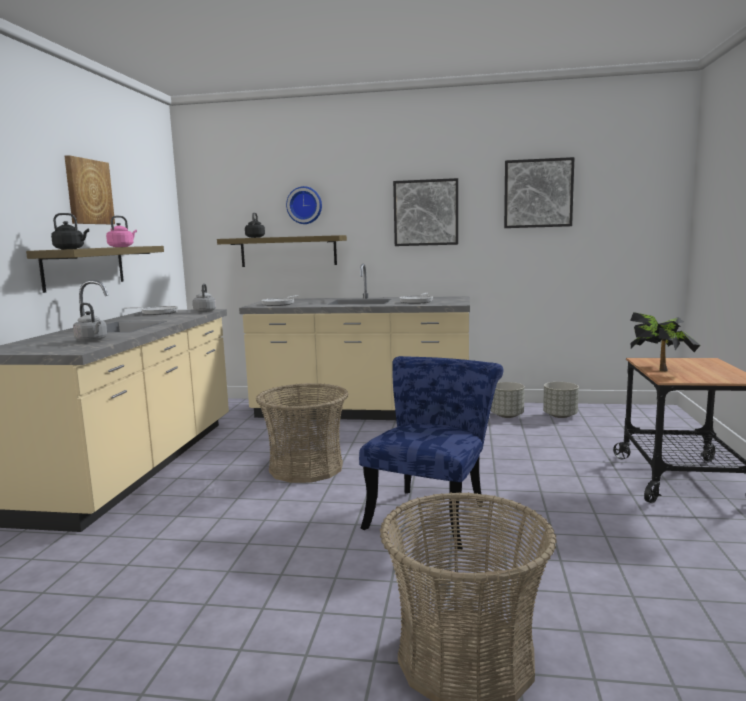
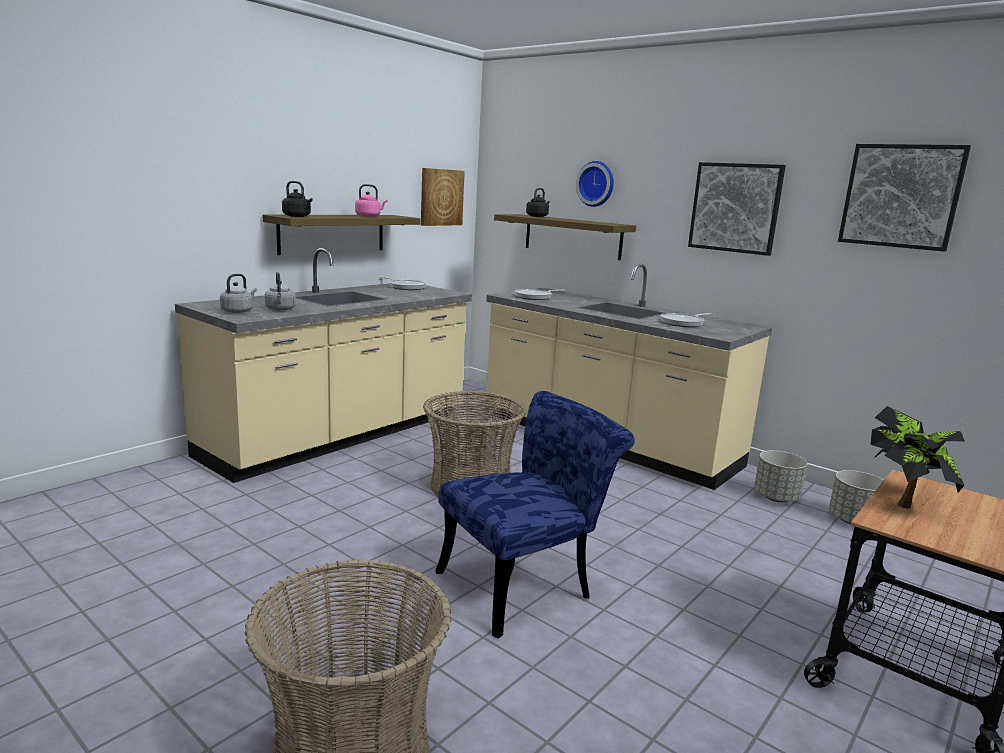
camera: 30 degrees right, 5 degrees up
(88, 192) = (349, 158): picture -> picture (441, 197)
(205, 311) = (446, 293): grey kettle -> grey kettle (238, 311)

